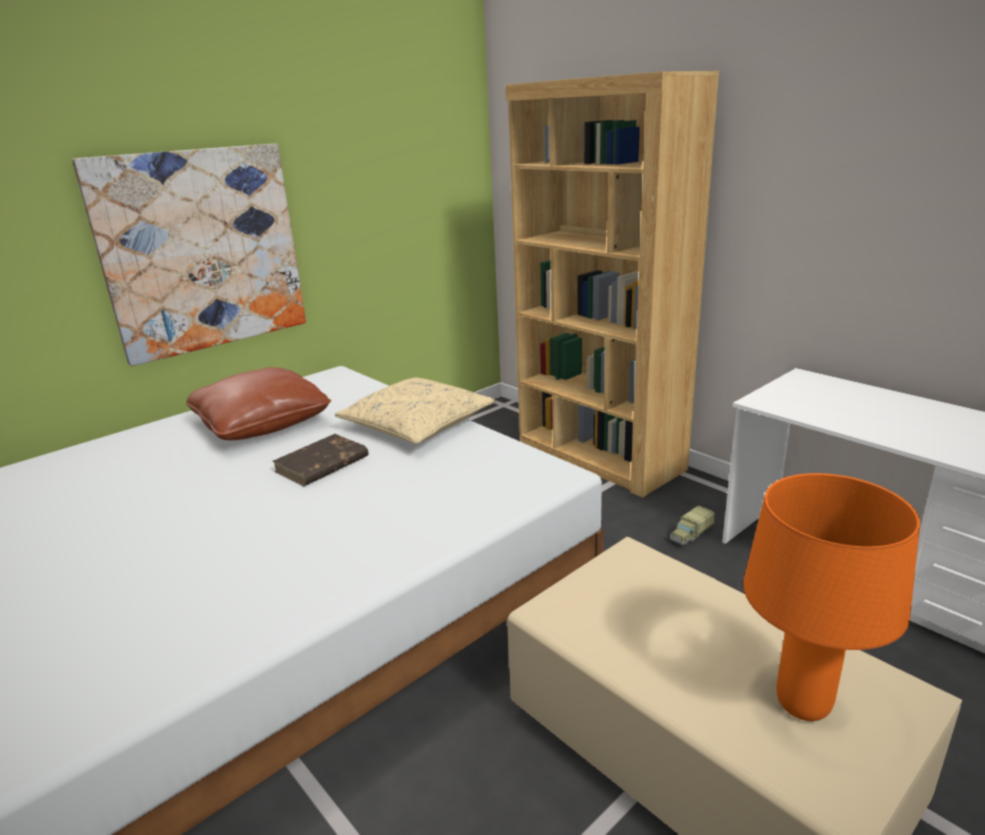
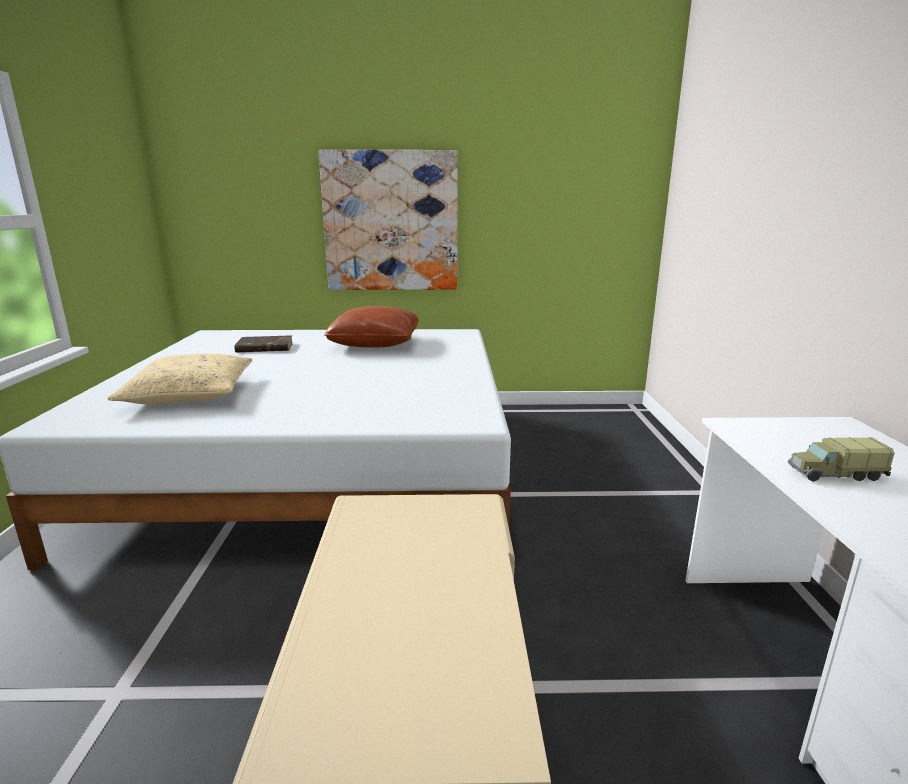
camera: 40 degrees right, 5 degrees down
(321, 465) = (360, 369): brown book -> brown book (264, 348)
(417, 424) = (453, 367): beige pillow -> beige pillow (190, 393)
(599, 456) = (665, 471): brown bookcase -> none
(690, 535) = (662, 561): toy truck -> toy truck (834, 474)
(804, 705) = (400, 667): orange table lamp -> none

